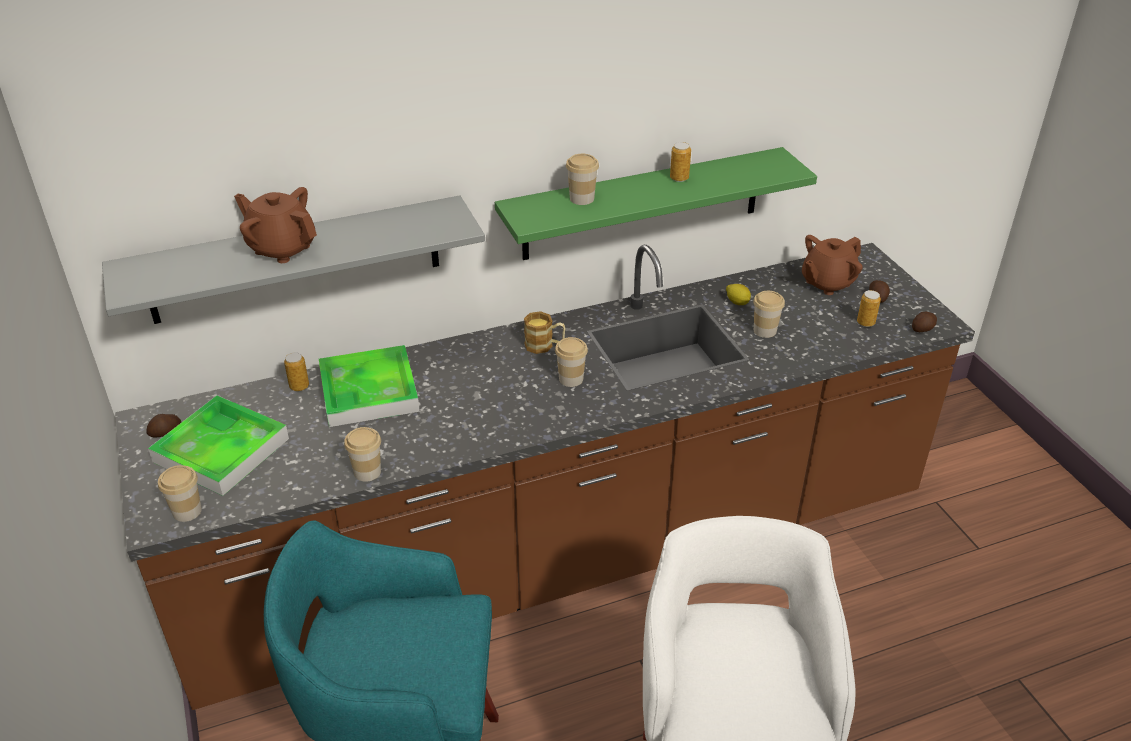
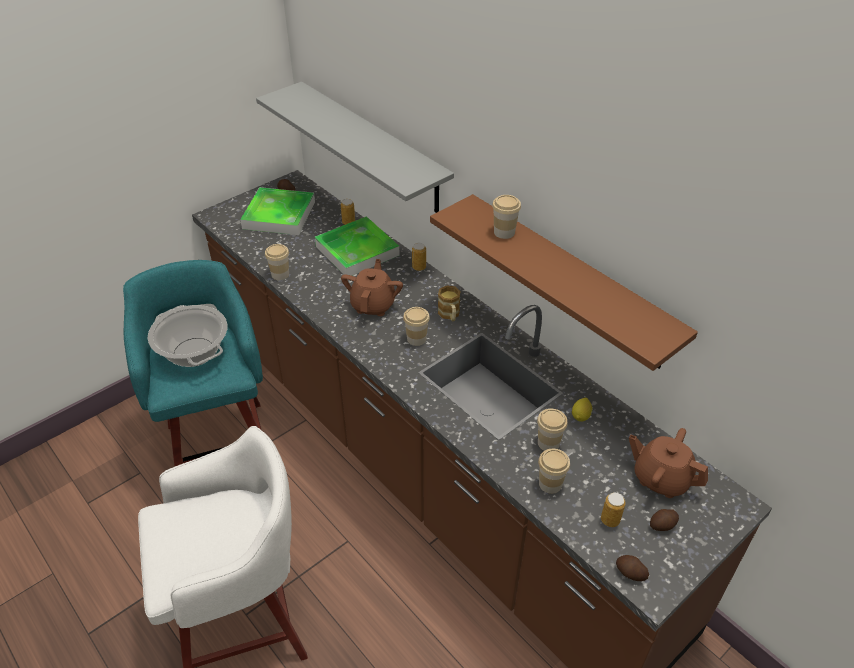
camera: 70 degrees right, 5 degrees up
(187, 511) = (226, 222): cup -> cup (550, 484)
(282, 248) = (343, 128): brown teapot -> brown teapot (373, 305)
(396, 645) = (194, 352): none -> cooking pot
(642, 204) = (569, 281): green shelf -> brown shelf
(679, 178) = (578, 276): can -> can (419, 267)

